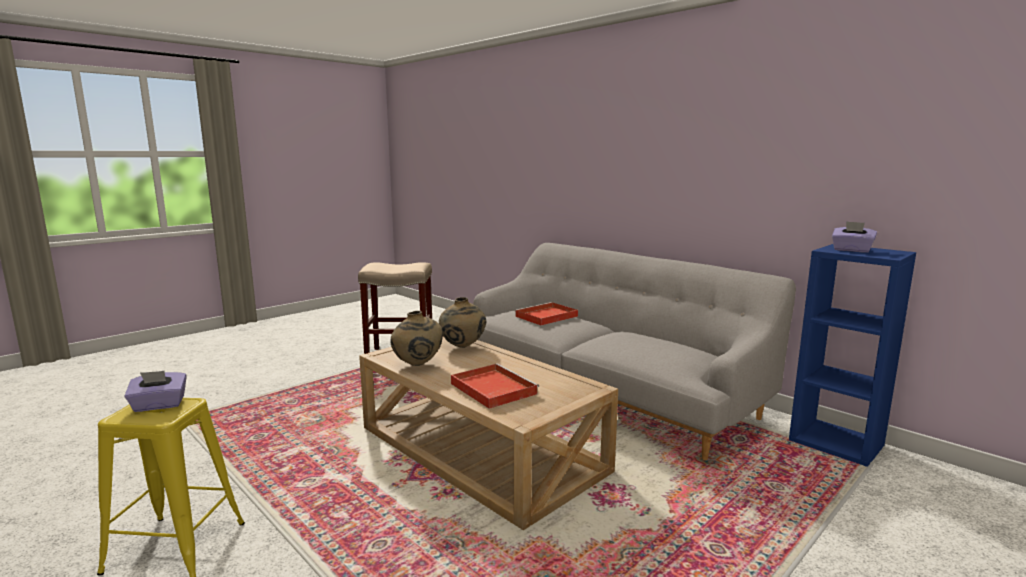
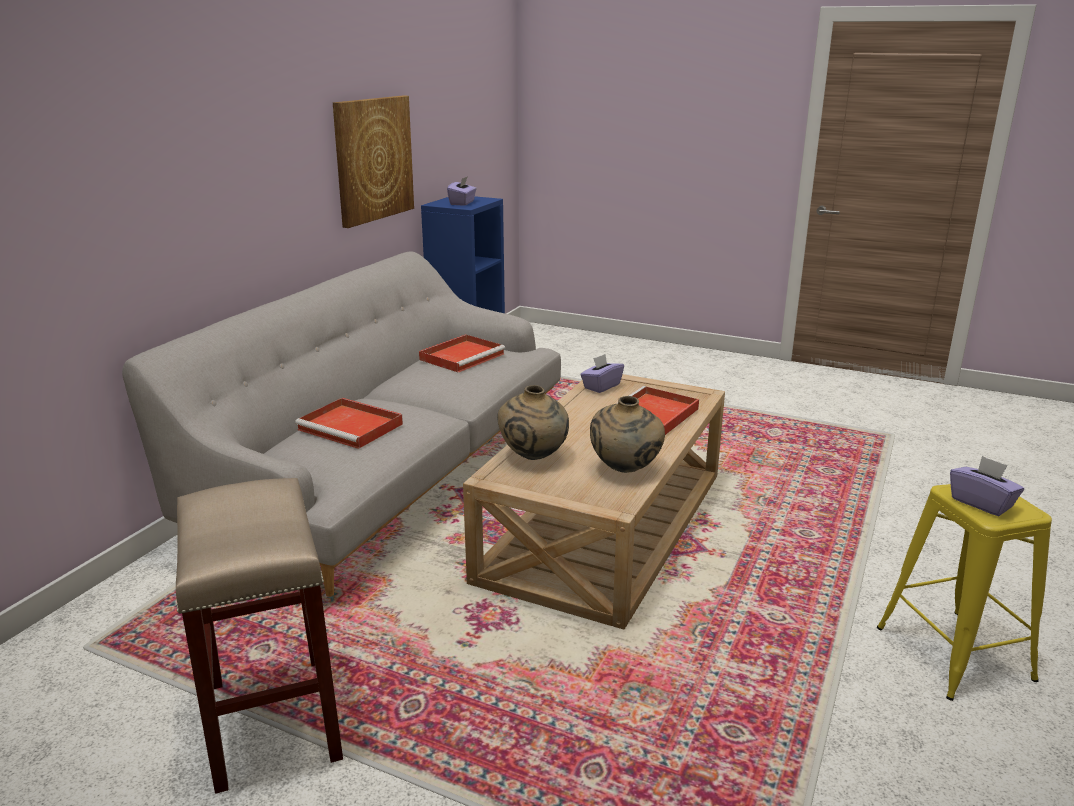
camera: 110 degrees left, 10 degrees up
(570, 382) = (601, 386): none -> purple tissue box
(668, 349) = (463, 356): none -> red tray
(768, 185) = (373, 159): none -> picture

